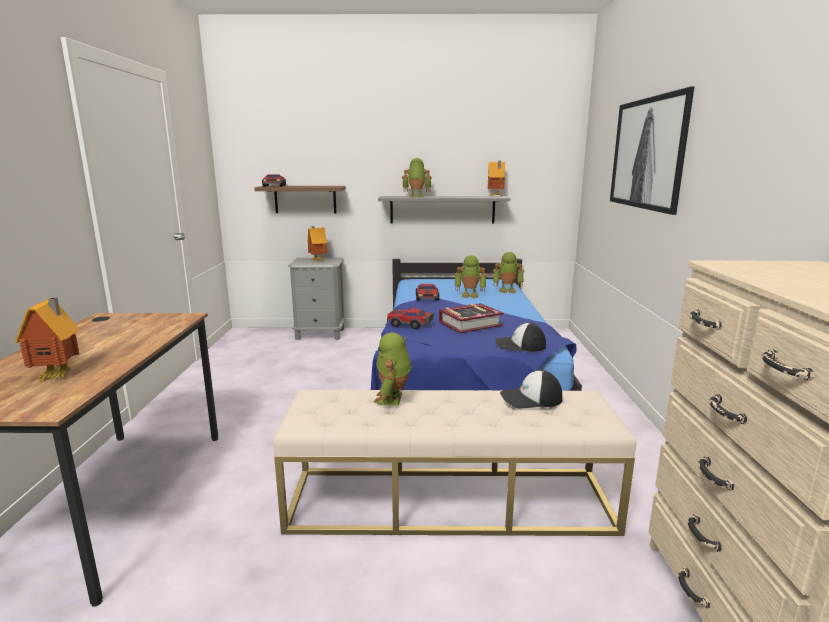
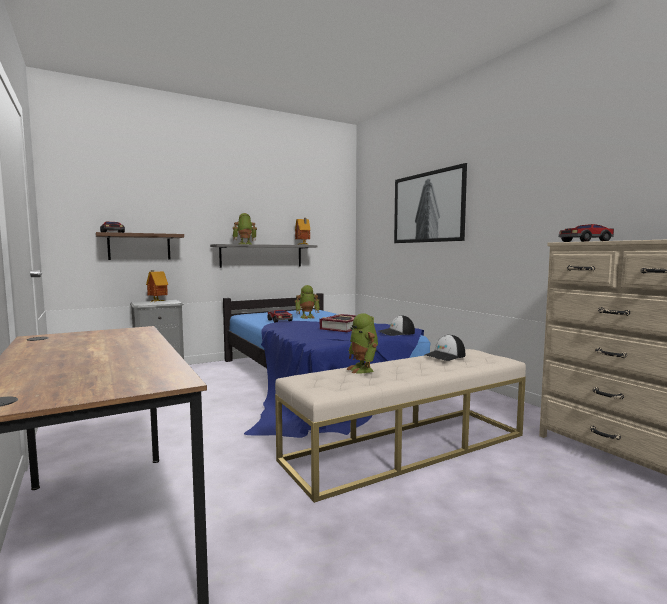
camera: 30 degrees left, 10 degrees down
(59, 375) = (112, 367): toy house -> none
(409, 324) = (301, 332): toy car -> toy car (586, 241)
(507, 290) = (328, 313): toy robot -> none

